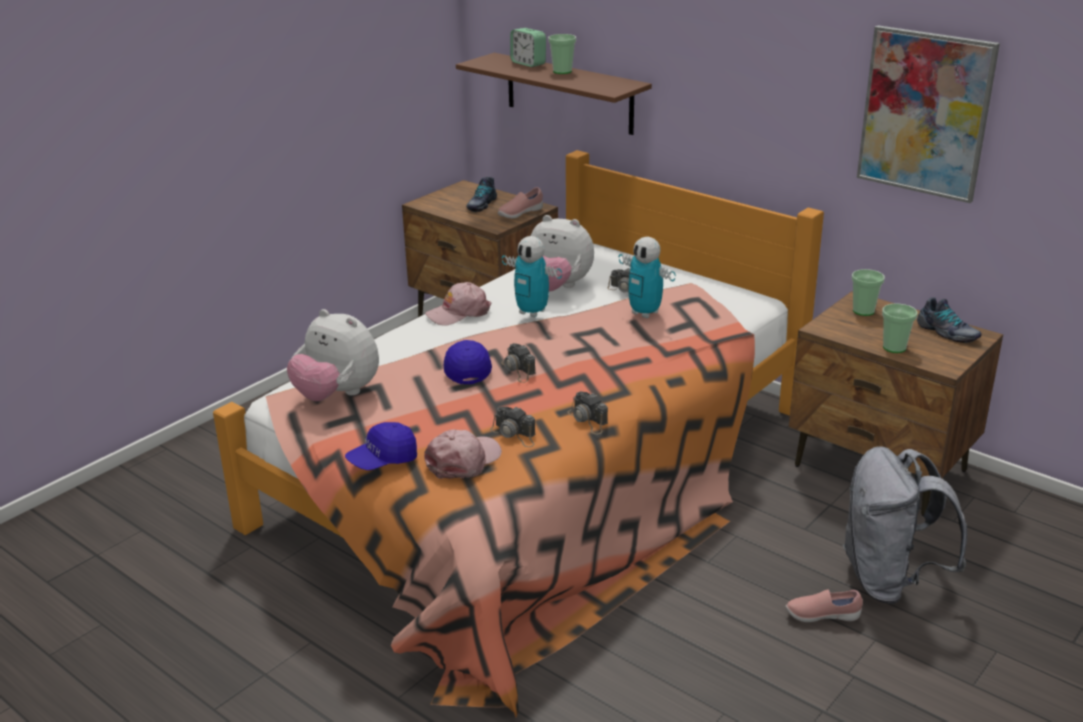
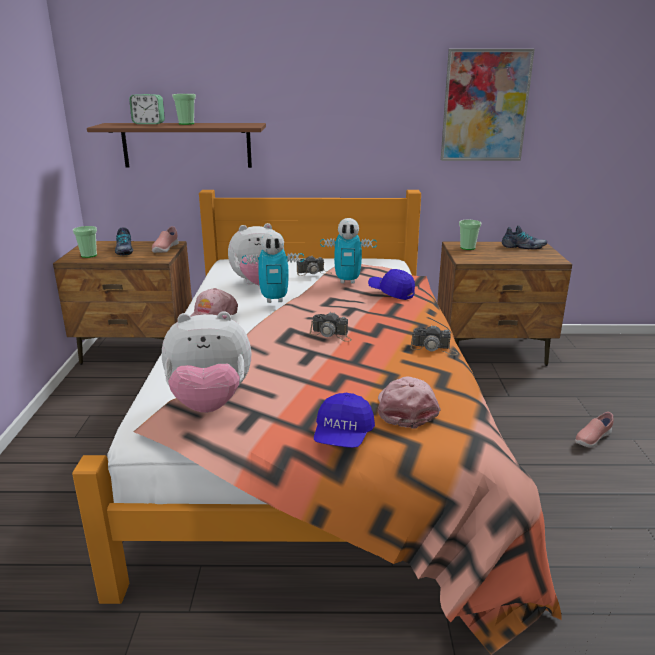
camera: 40 degrees left, 5 degrees down
(466, 369) = (289, 347): blue cap -> blue cap (391, 292)
(515, 434) = (405, 375): camera -> none
(889, 580) = (587, 404): grey backpack -> none
(894, 347) = (517, 259): cup -> cup (89, 255)

